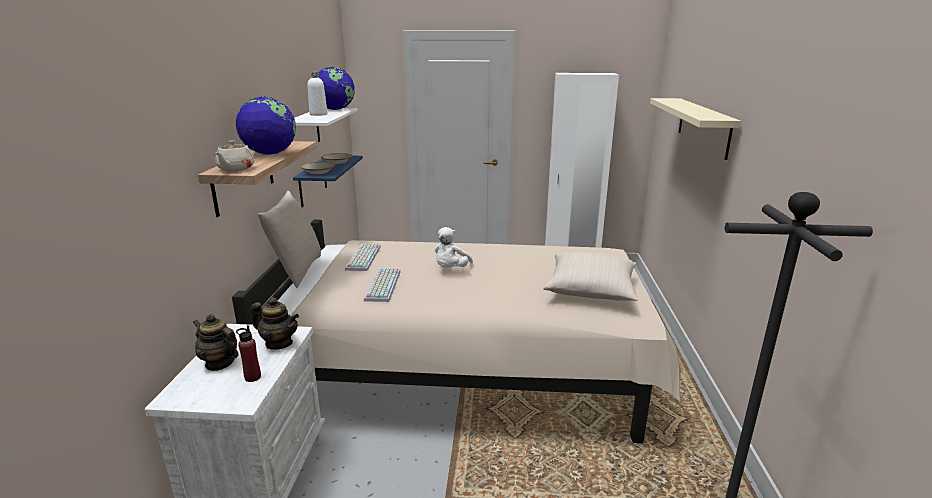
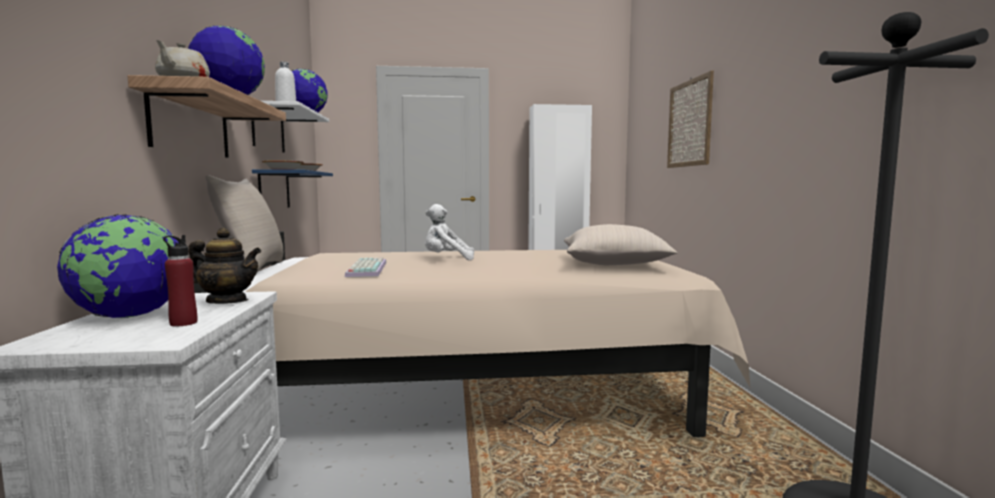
camera: 10 degrees left, 15 degrees down
(219, 363) = (129, 316): teapot -> globe
(362, 257) = (336, 258): keyboard -> none
(451, 269) = (447, 260): white plush toy -> white plush toy turned 75 degrees clockwise
(703, 126) = (689, 122): beige shelf -> picture

